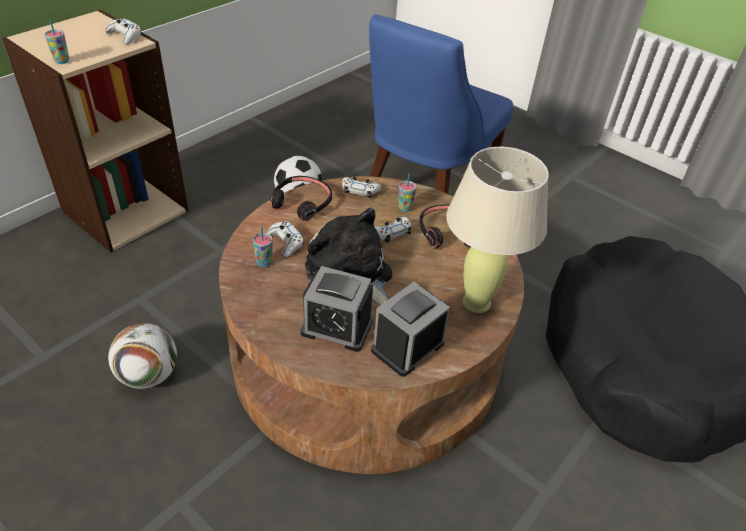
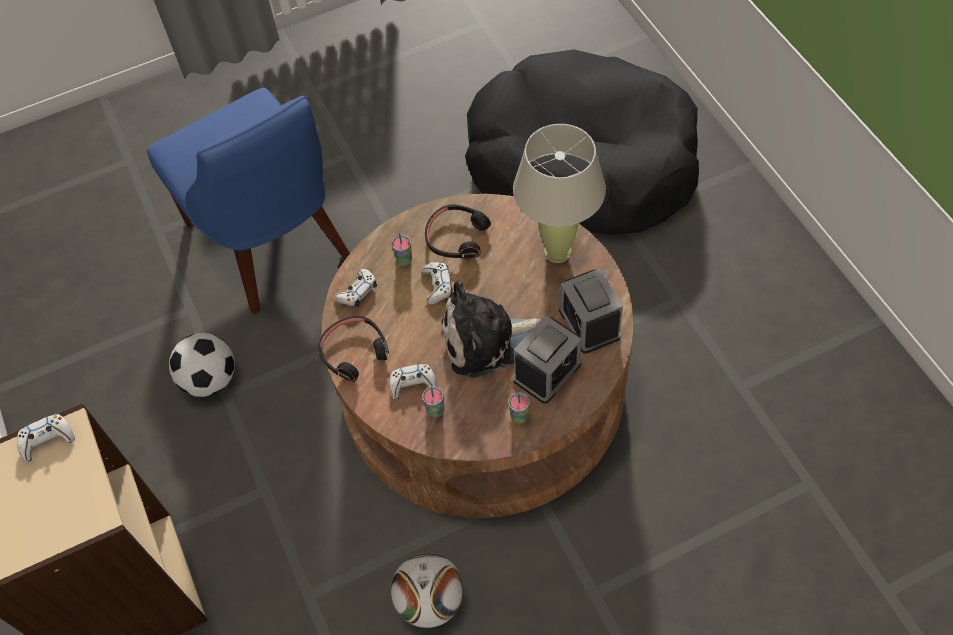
camera: 60 degrees left, 15 degrees up
(62, 61) = (86, 522): cup -> cup (519, 417)

